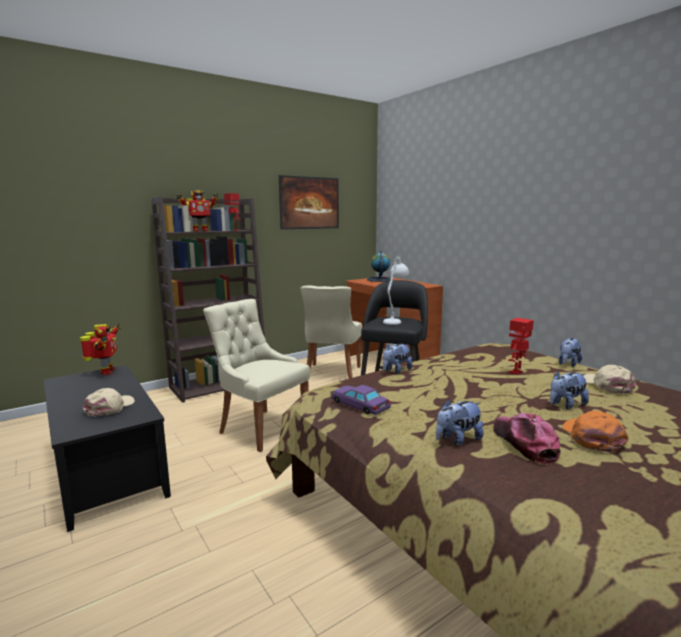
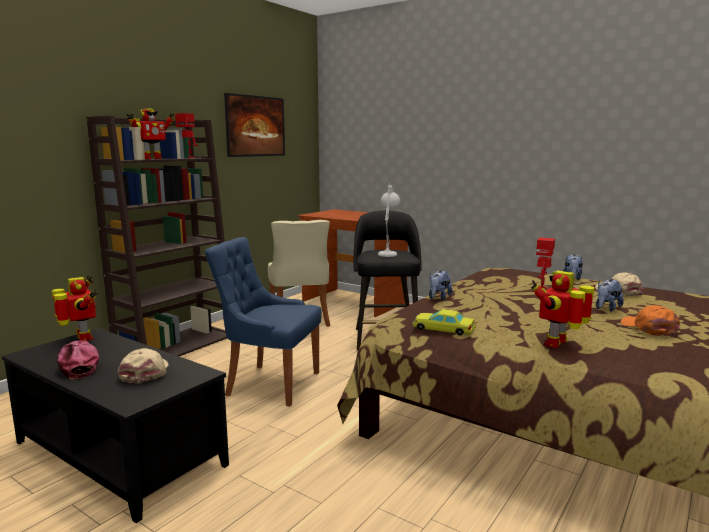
camera: 20 degrees left, 0 degrees up
(261, 428) = (270, 383): beige chair -> blue chair
(359, 404) = (443, 329): purple toy car -> yellow toy car
(380, 280) = (335, 213): globe -> none
(457, 440) = (558, 344): plush toy -> toy robot
(524, 443) = (609, 339): cap -> cap (78, 366)

